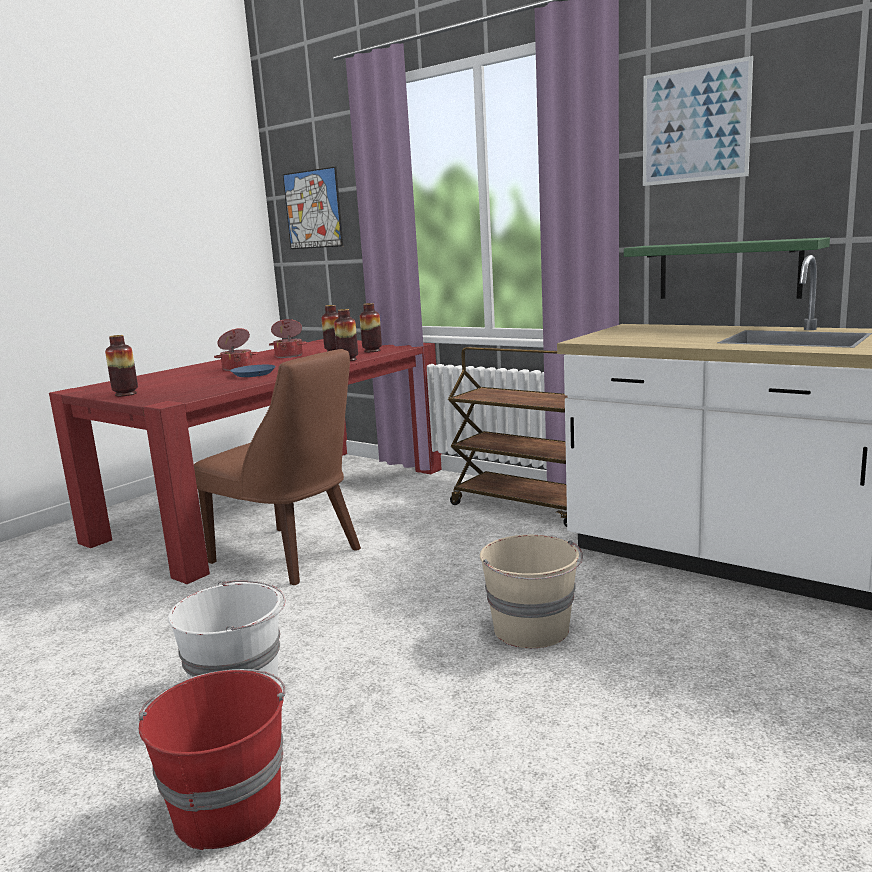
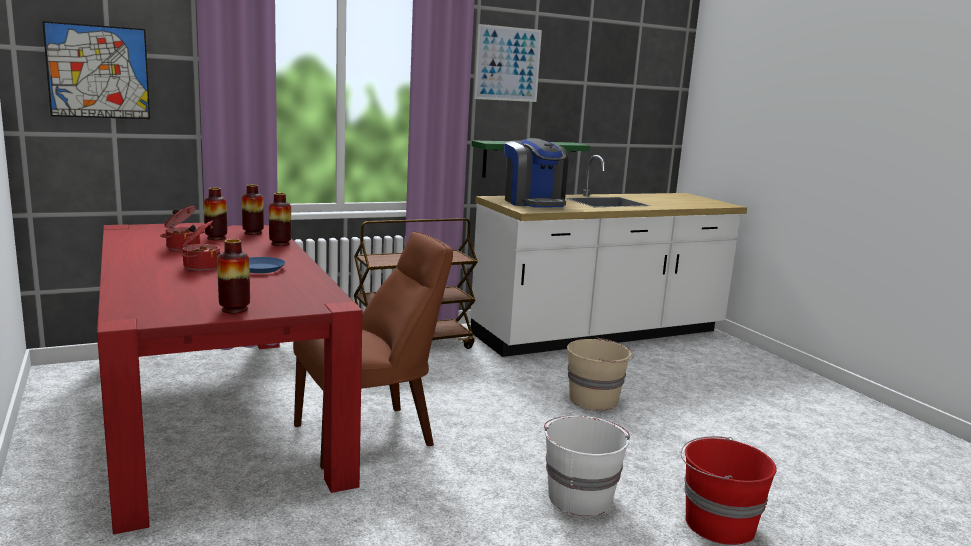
camera: 65 degrees left, 0 degrees up
(652, 333) = (534, 202): none -> coffee machine

